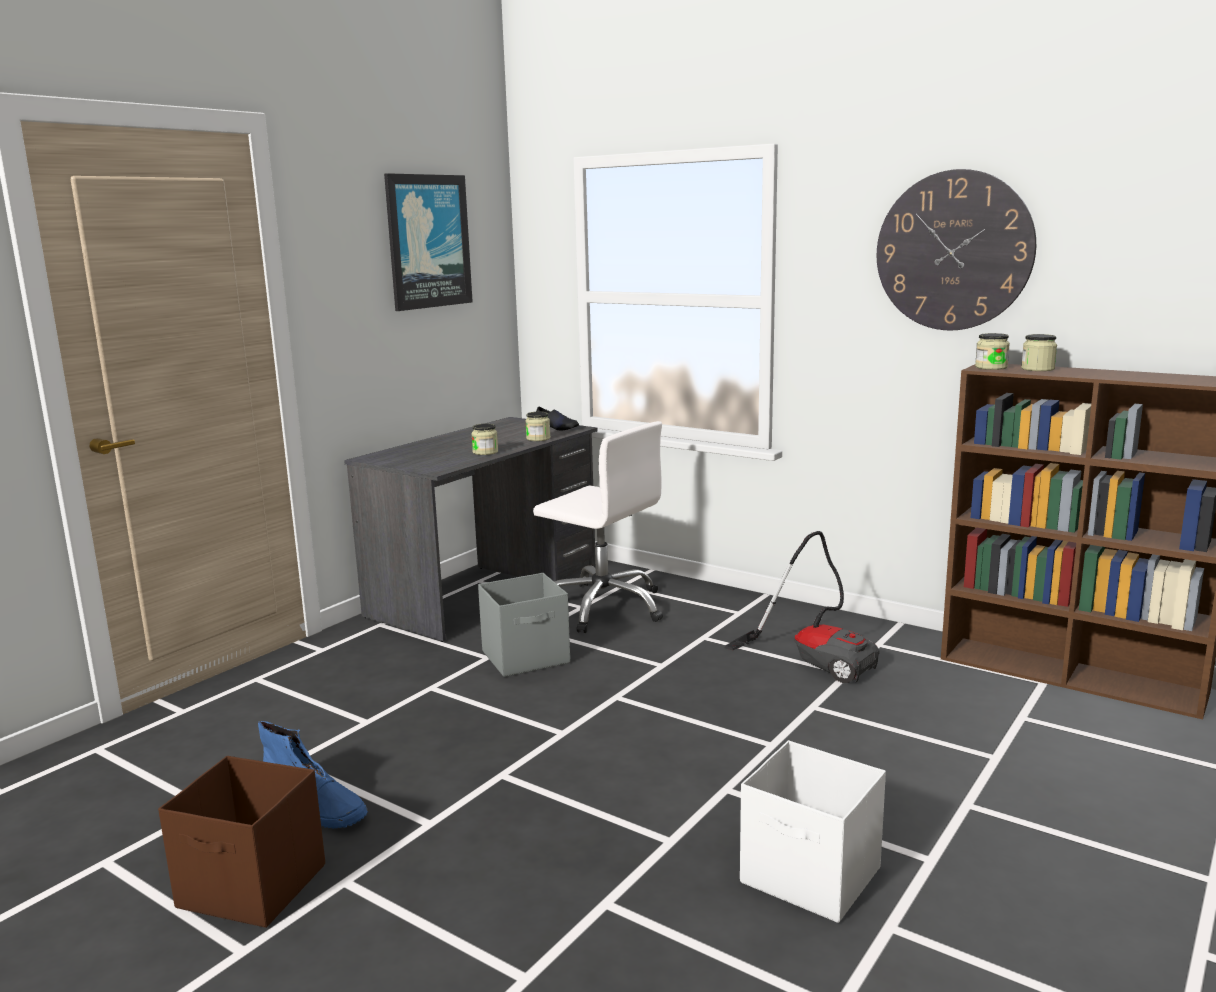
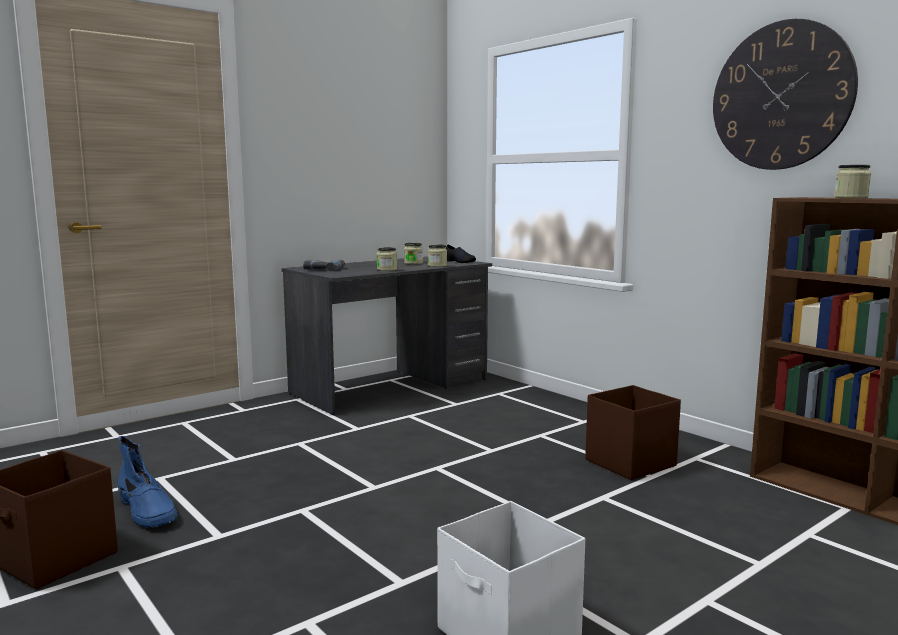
camera: 15 degrees right, 5 degrees down
(404, 458) = (324, 269): none -> power drill
(428, 241) = (368, 110): picture -> none
(527, 657) = (387, 432): grey storage box -> none
(603, 607) = (473, 405): white office chair -> none
(816, 660) = (629, 463): vacuum cleaner -> brown storage box
(991, 367) = (805, 197): jar -> jar (413, 263)

